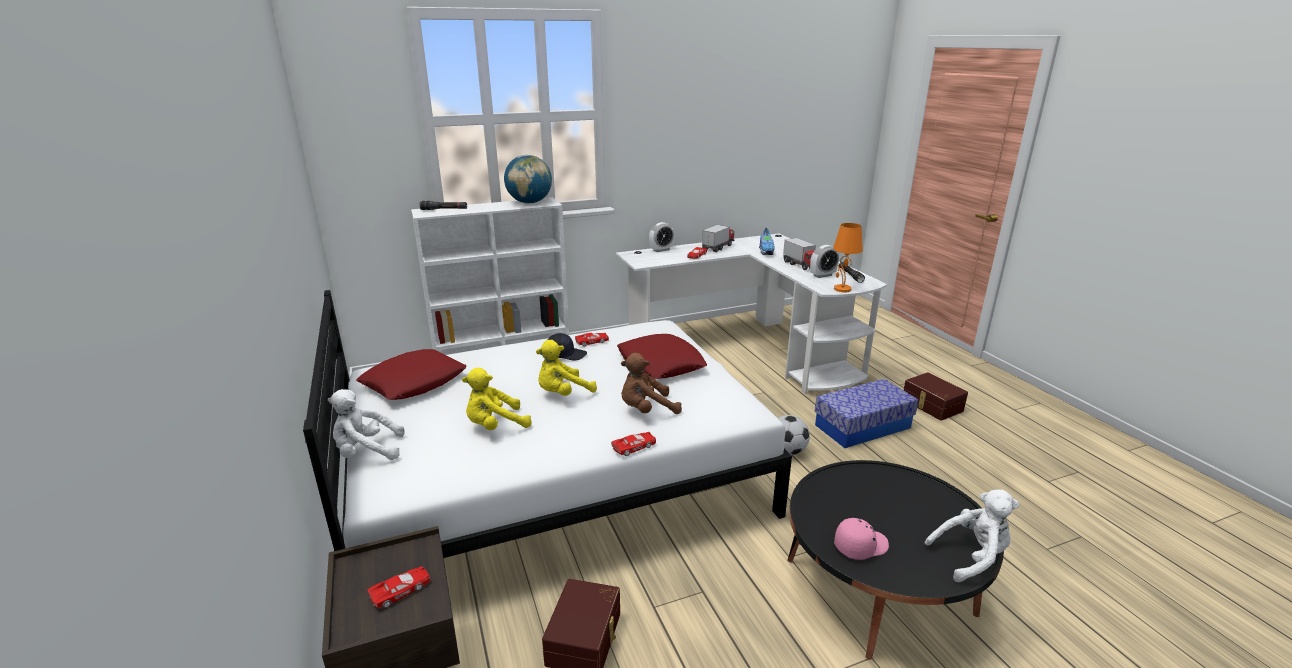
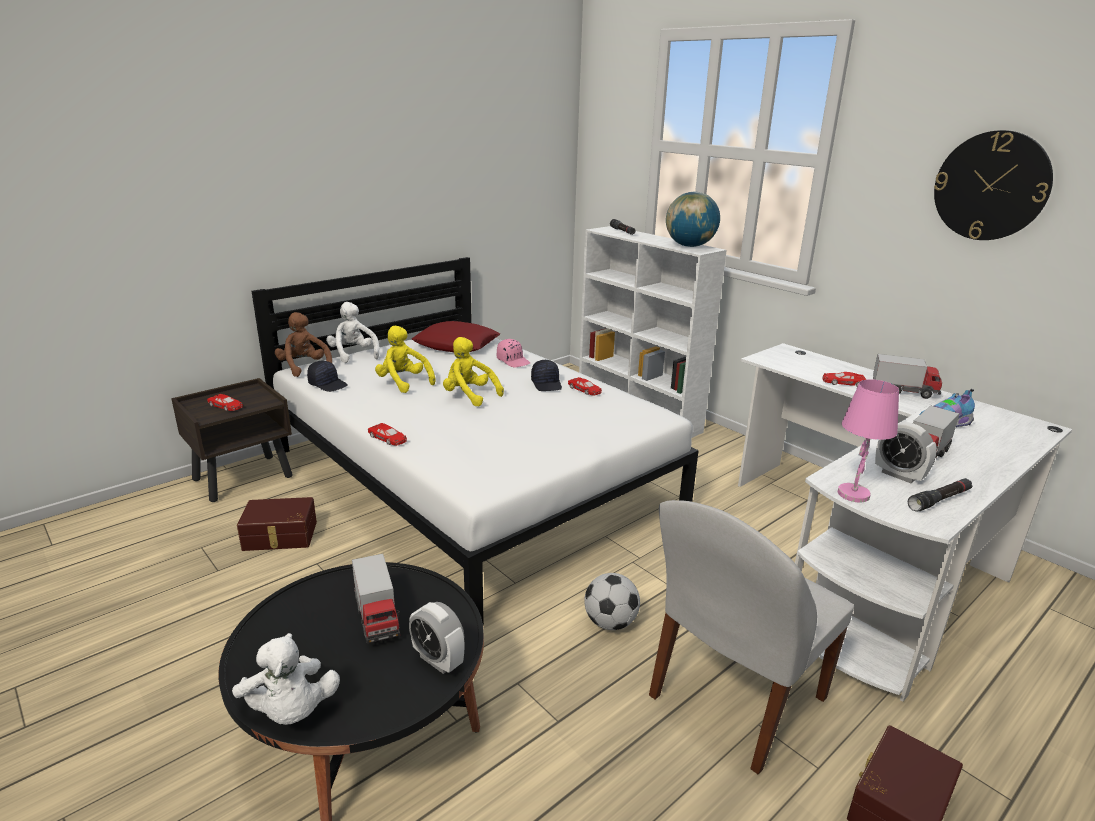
camera: 70 degrees right, 0 degrees up
(454, 477) = (328, 384): none -> black cap
(646, 410) = (458, 435): brown plush toy -> brown plush toy (304, 367)
(660, 363) = (563, 428): red pillow -> none
(661, 250) = (831, 362): alarm clock -> alarm clock (438, 660)
(705, 115) = (991, 186): none -> wall clock
(841, 289) = (853, 493): orange table lamp -> pink table lamp
(860, 545) = (307, 615): pink cap -> pink cap (513, 361)
(862, 426) = (733, 700): storage box -> white chair
(864, 508) = (377, 618): none -> toy truck

